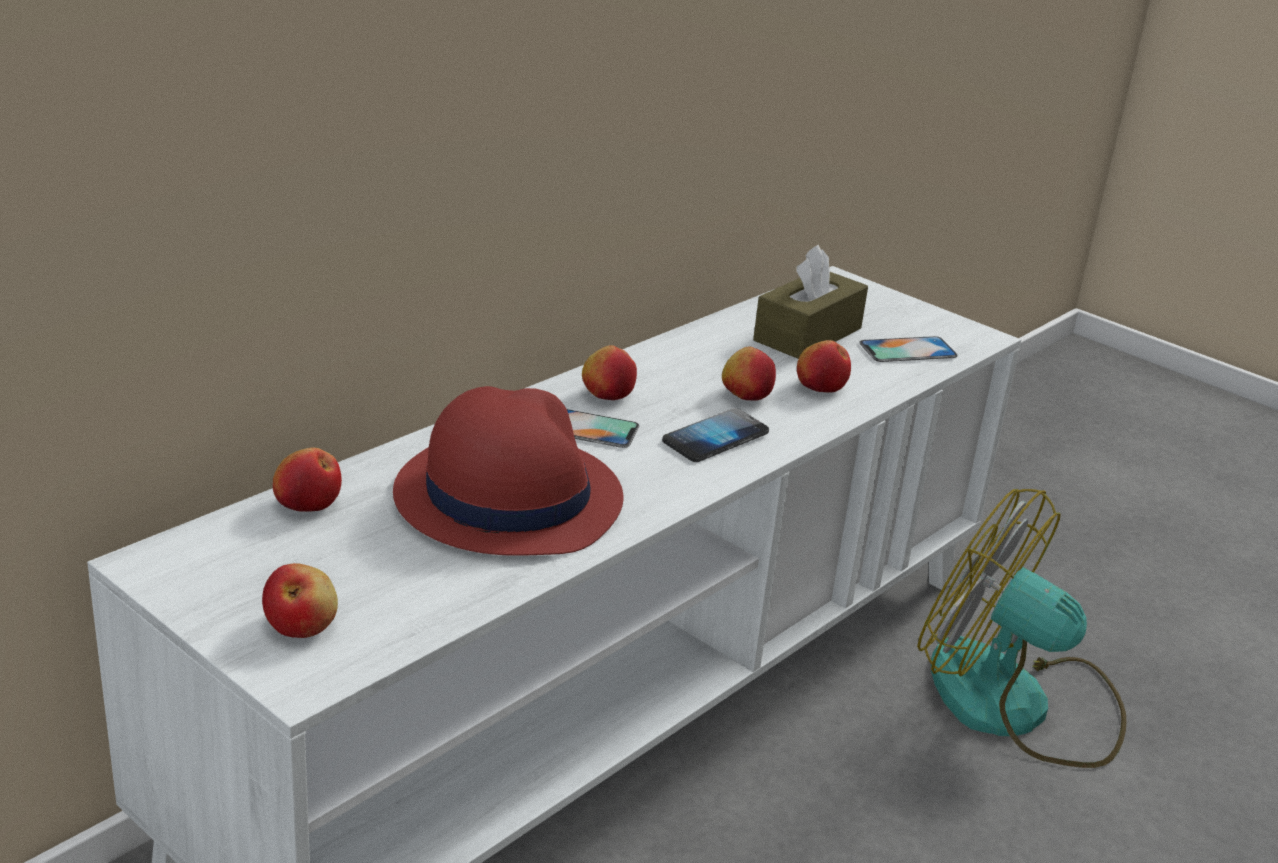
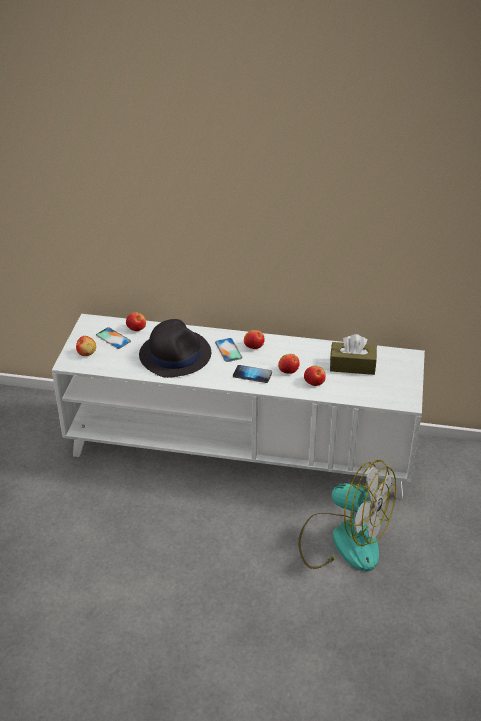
camera: 60 degrees right, 10 degrees up
(506, 496) = (175, 354): red hat -> black hat
(908, 350) = (371, 390): phone -> phone (113, 338)
(1016, 705) = (343, 540): fan -> fan turned 120 degrees clockwise

